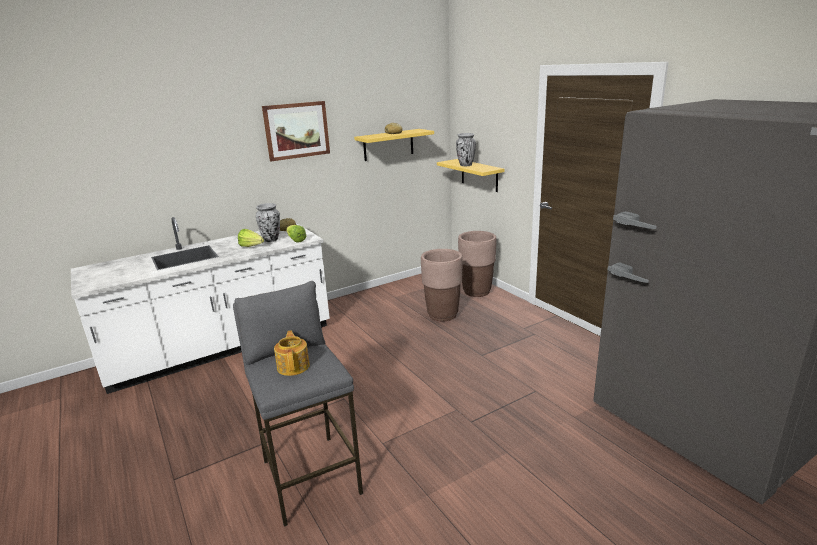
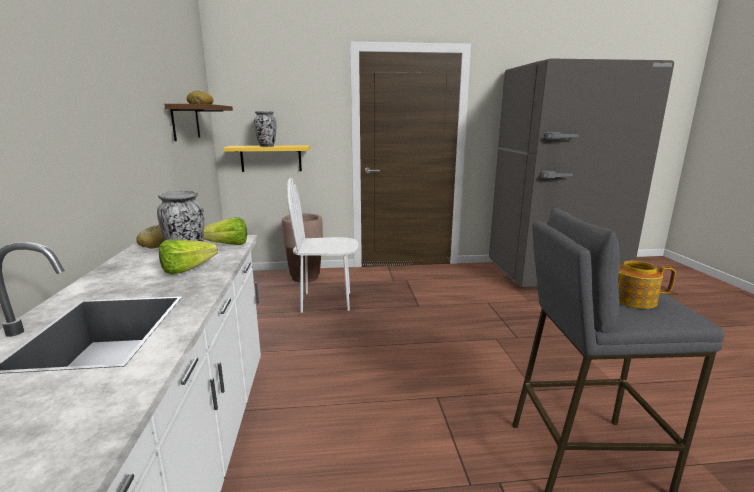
camera: 65 degrees left, 5 degrees down
(296, 130) = (119, 77): picture -> none
(388, 145) = (185, 122): yellow shelf -> brown shelf
(442, 315) = (326, 302): brown planter -> white chair

